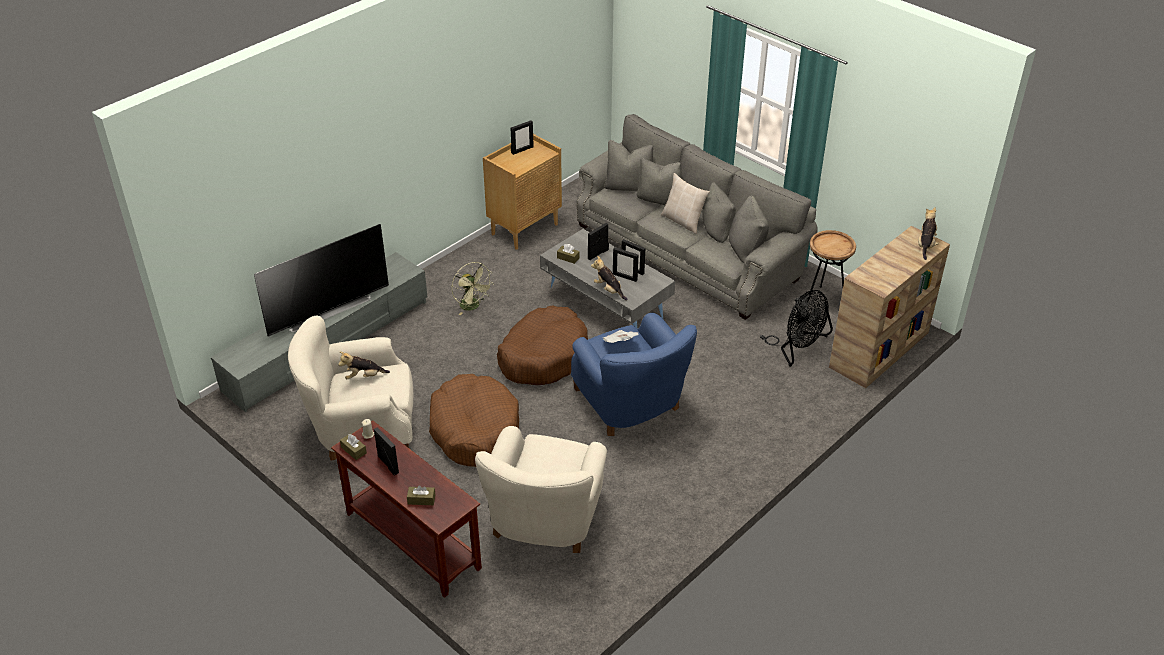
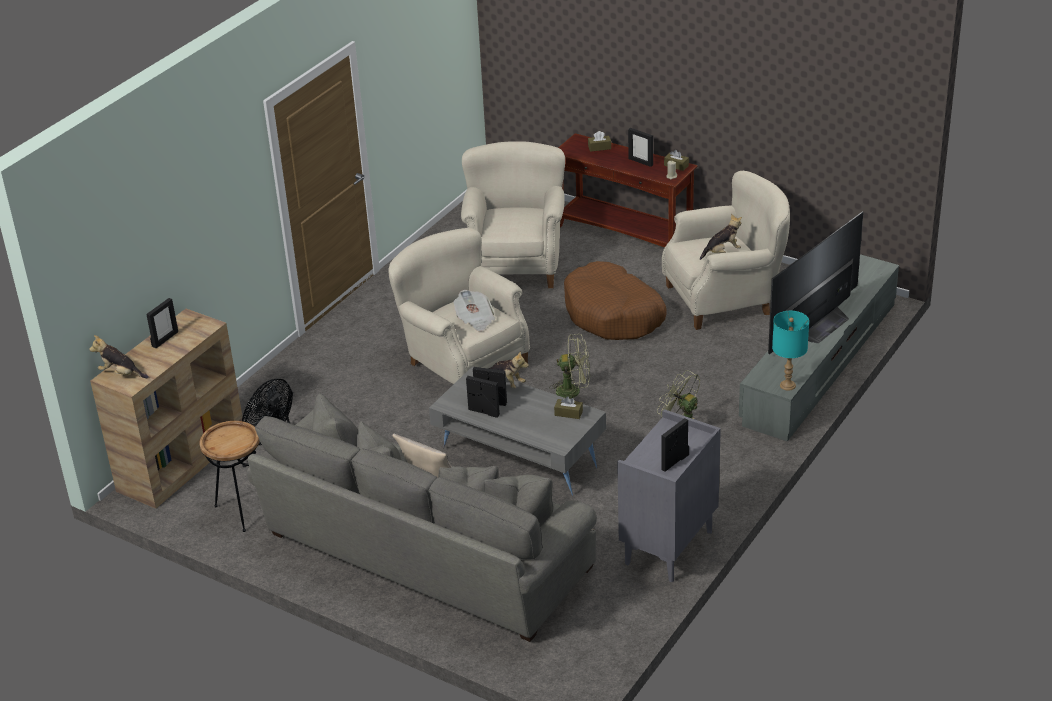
camera: 170 degrees right, 5 degrees down
(390, 262) = (787, 385): none -> turquoise table lamp
(525, 229) = (668, 548): brown cabinet -> grey cabinet
(543, 356) = (573, 391): brown dog bed -> green fan
(598, 254) = (532, 424): picture frame -> picture frame (165, 339)
(630, 404) = (463, 361): blue armchair -> beige armchair
(925, 245) = (121, 374): plush toy -> plush toy turned 105 degrees clockwise

